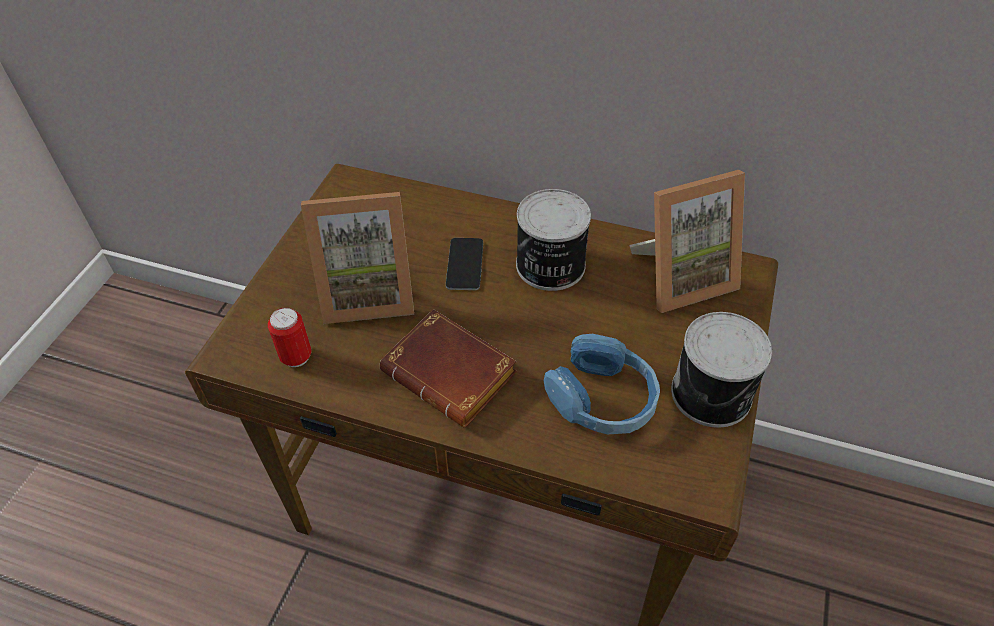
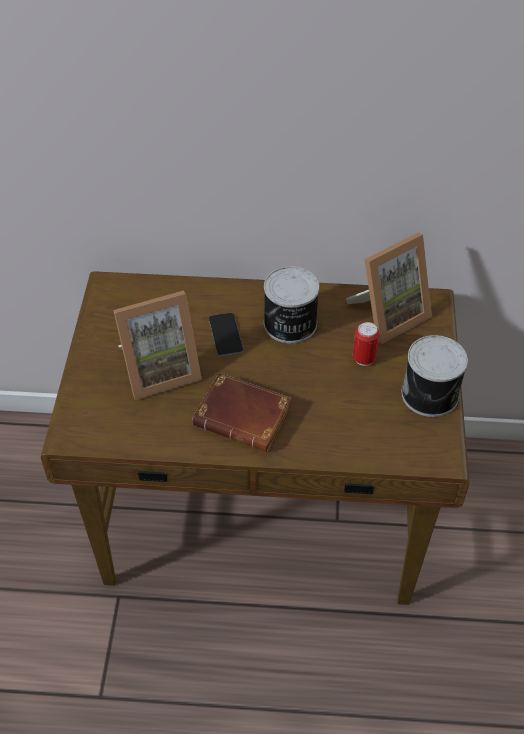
camera: 15 degrees left, 0 degrees up
(296, 357) = (124, 428): can -> can (364, 358)
(602, 399) = (356, 413): blue headphones -> none

